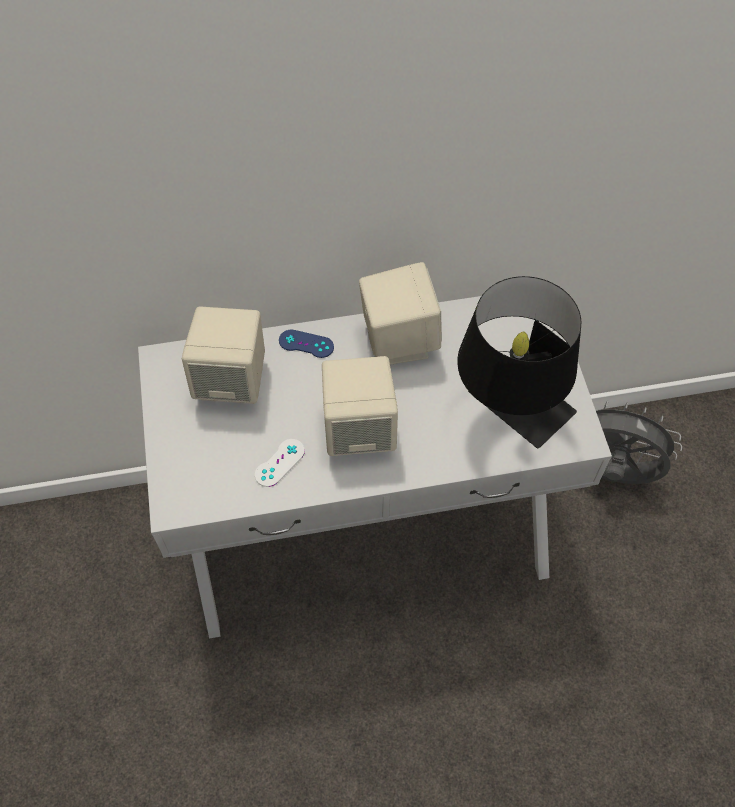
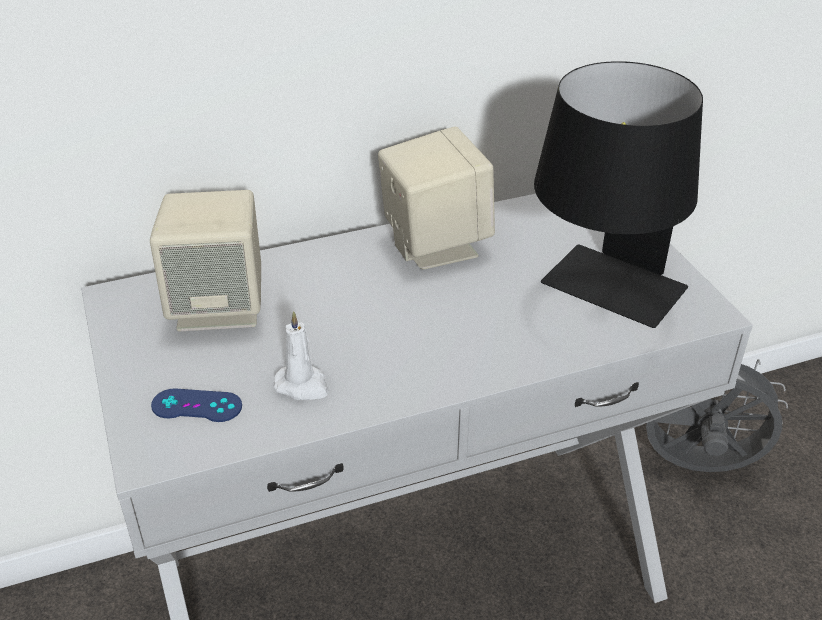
camera: 10 degrees left, 20 degrees down
(279, 463) = (303, 385): white game controller -> white candle
(306, 344) = (314, 260): blue game controller -> blue game controller (196, 406)
(359, 430) = (408, 337): beige speaker -> none

